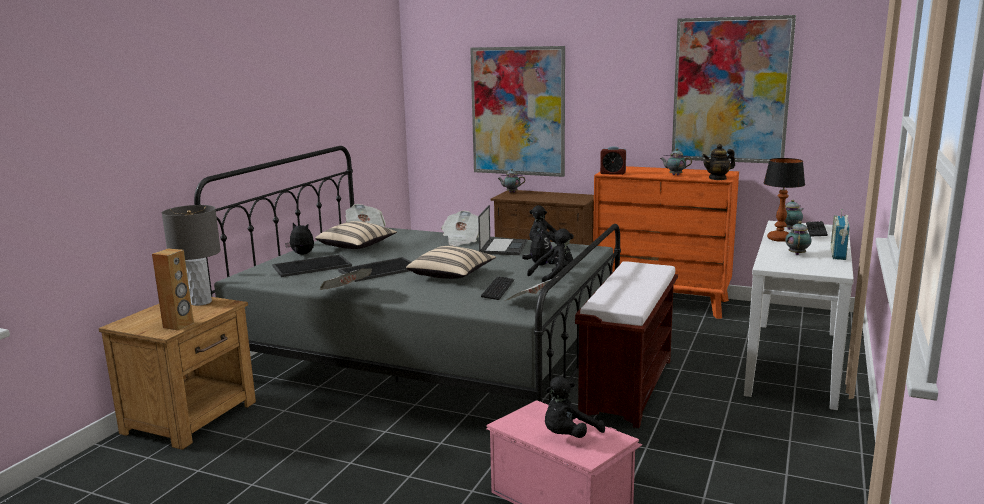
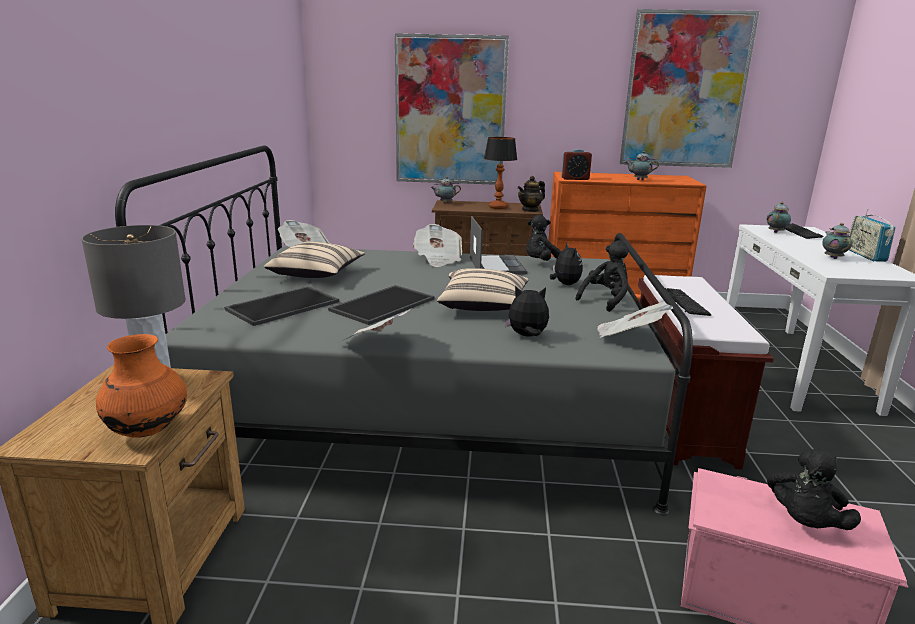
camera: 20 degrees left, 5 degrees up
(178, 325) = (148, 430): brown speaker -> orange vase
(301, 254) = (251, 290): plush toy -> plush toy (527, 336)
(498, 289) = (564, 321): keyboard -> keyboard (684, 303)
(717, 178) = (686, 182): teapot -> teapot (530, 210)
(779, 239) = (786, 242): table lamp -> table lamp (498, 207)

